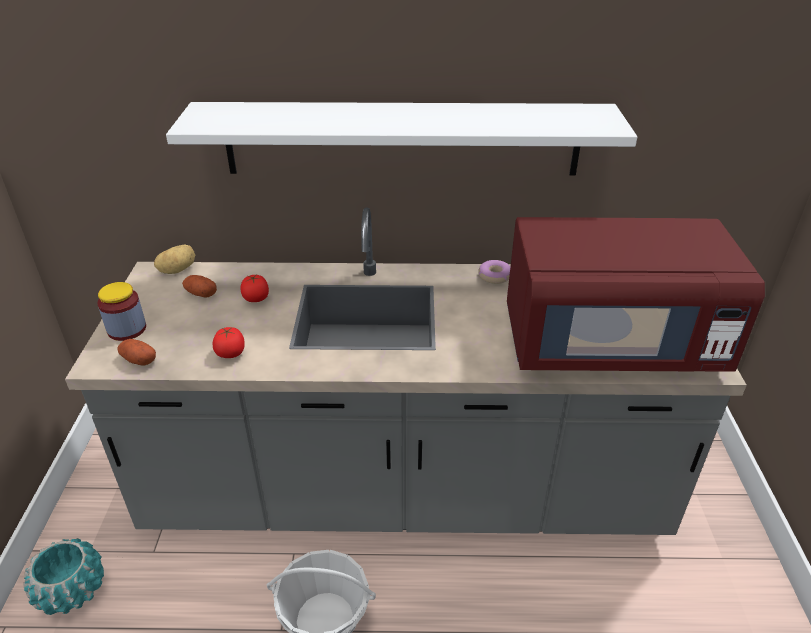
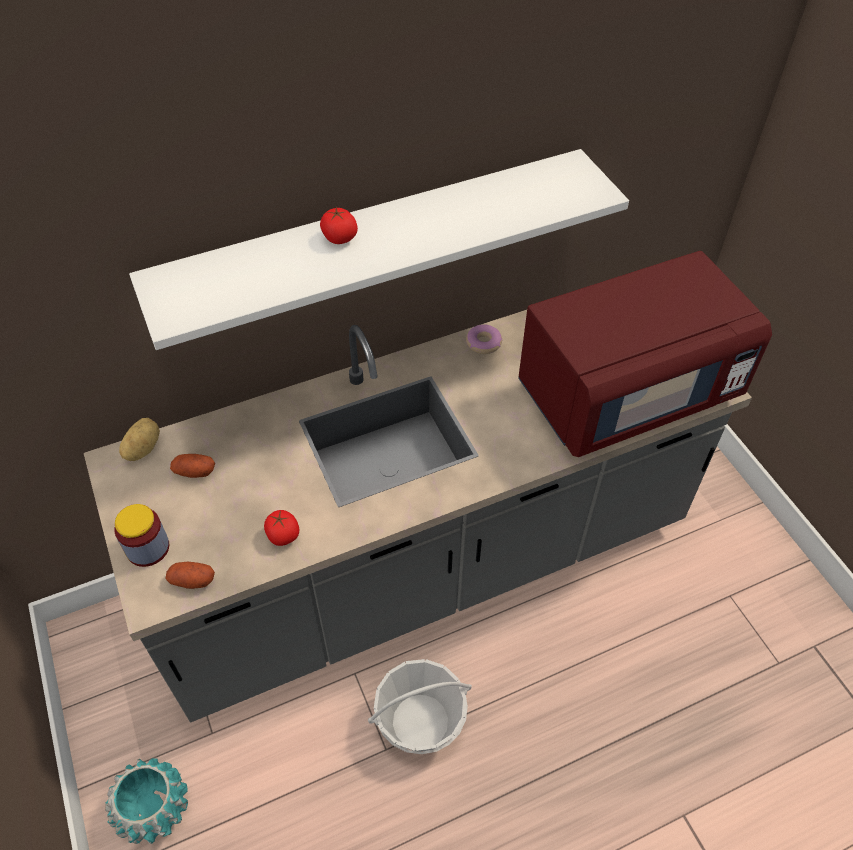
camera: 25 degrees left, 15 degrees up
(256, 298) = (260, 457): tomato -> tomato (339, 238)

